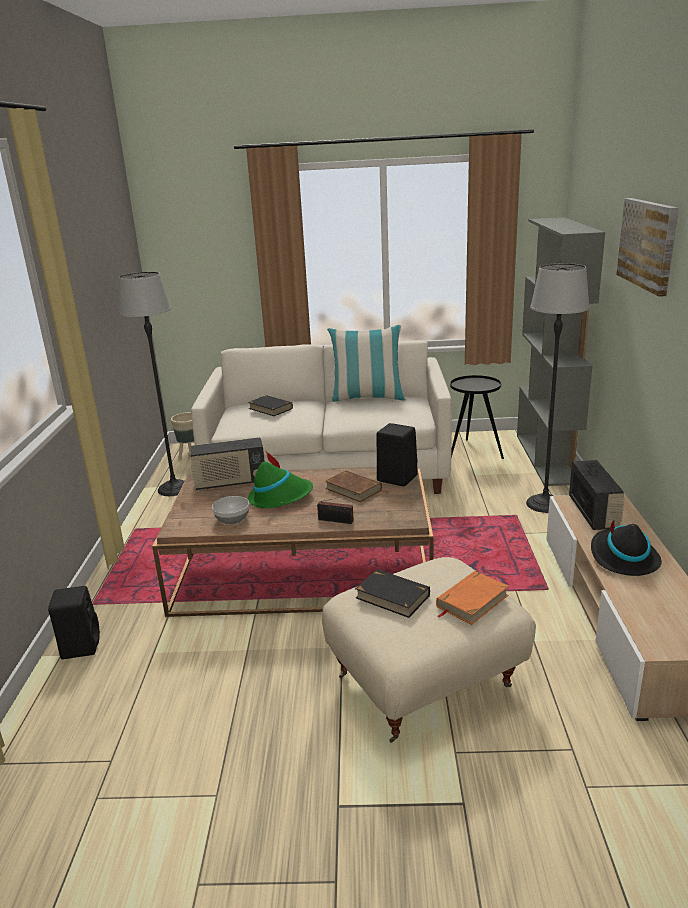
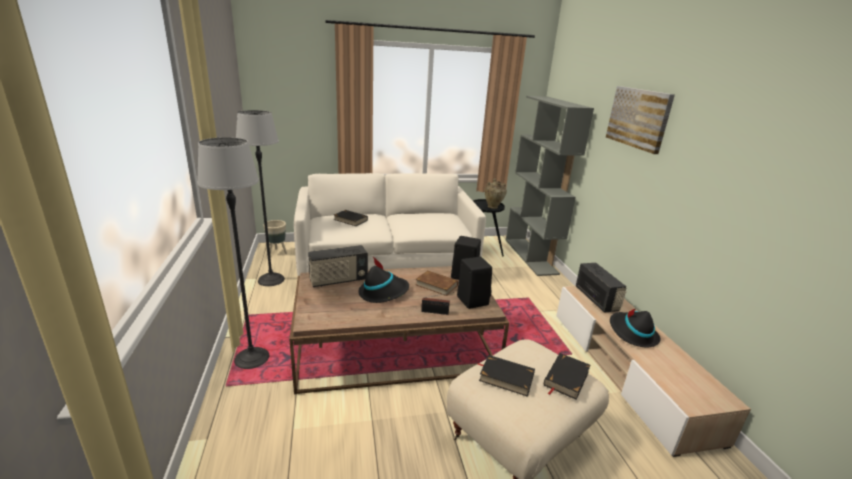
camera: 15 degrees left, 0 degrees up
(80, 645) = (224, 427): black speaker -> black speaker (471, 300)
(231, 519) = (351, 312): bowl -> none
(280, 497) = (383, 292): green hat -> black hat
(368, 398) = (418, 213): pillow -> none
(471, 601) = (566, 378): orange book -> black book
(483, 386) = (493, 207): none -> beige vase
(545, 504) = (543, 289): floor lamp -> floor lamp (252, 358)

